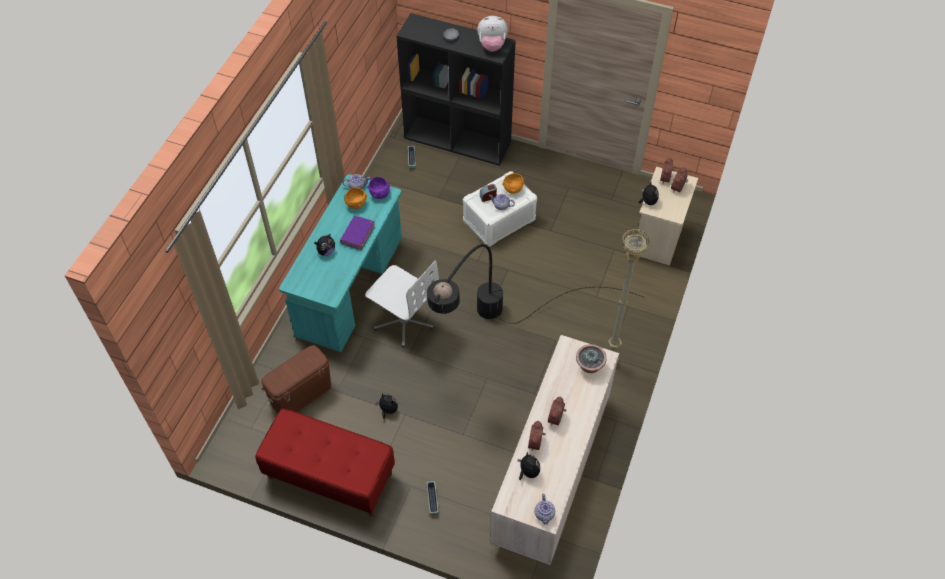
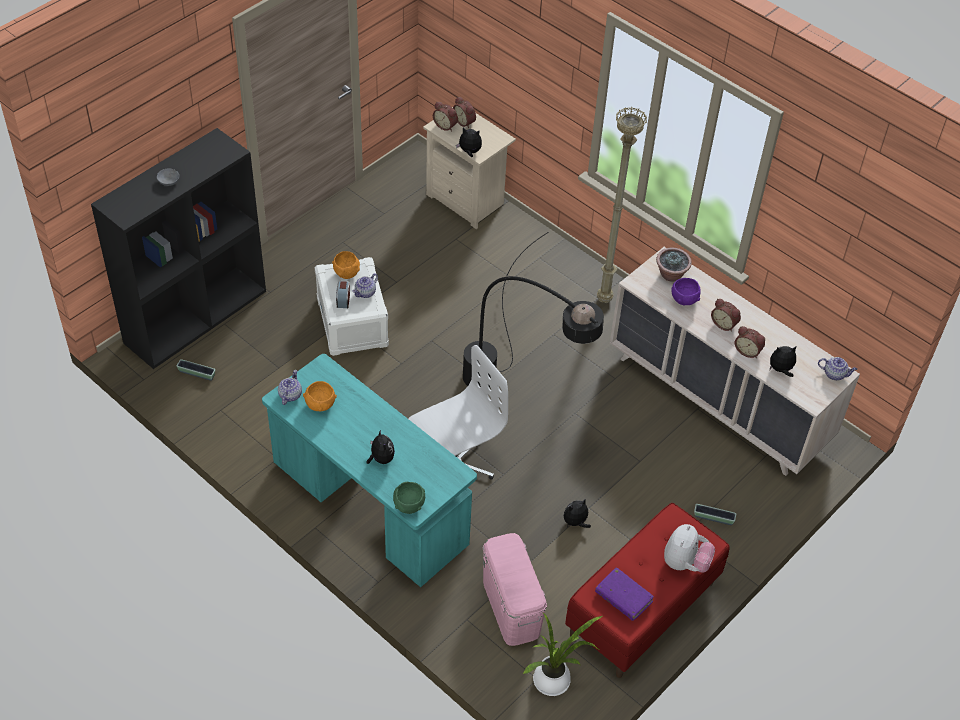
camera: 70 degrees left, 5 degrees down
(253, 439) = (555, 680): none -> potted plant
(293, 279) = (408, 506): none -> green bowl
(301, 394) = (511, 607): brown storage box -> pink storage box
(358, 235) = (373, 418): purple book -> purple book (623, 597)
(379, 194) = (317, 376): purple bowl -> purple bowl (684, 300)
(492, 45) = (212, 150): plush toy -> plush toy (685, 563)

